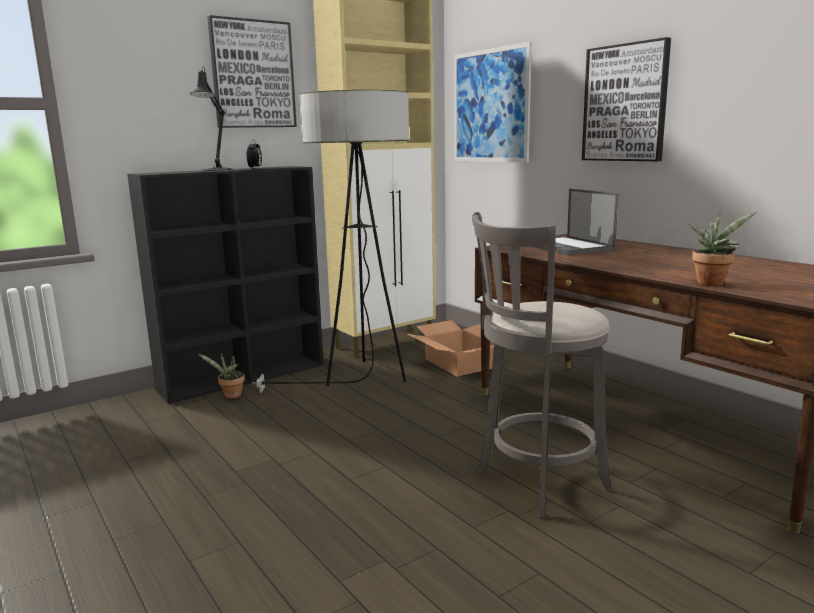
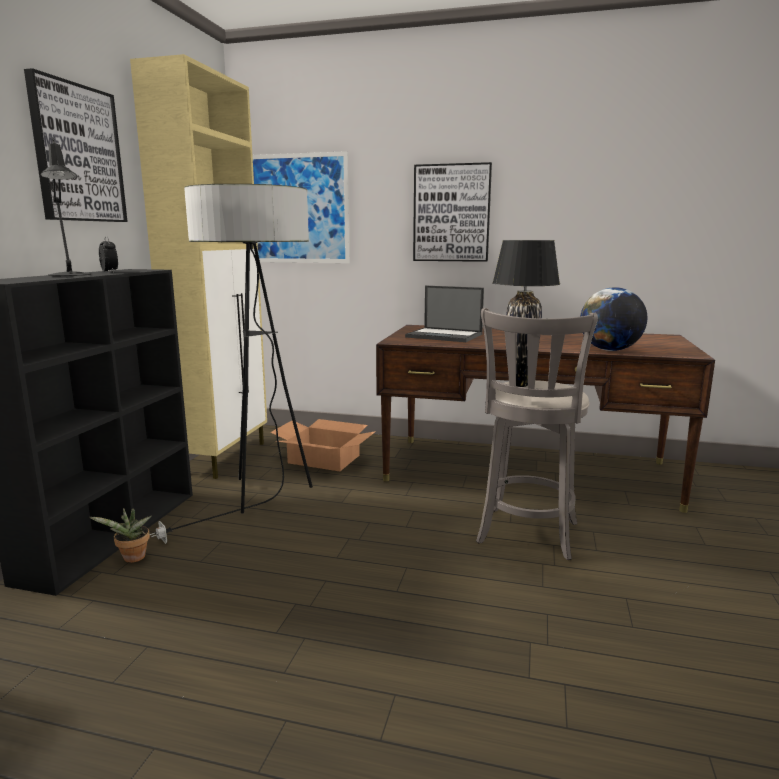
camera: 40 degrees left, 0 degrees up
(535, 305) = (519, 385): none -> black table lamp
(712, 282) = (609, 350): potted plant -> globe

